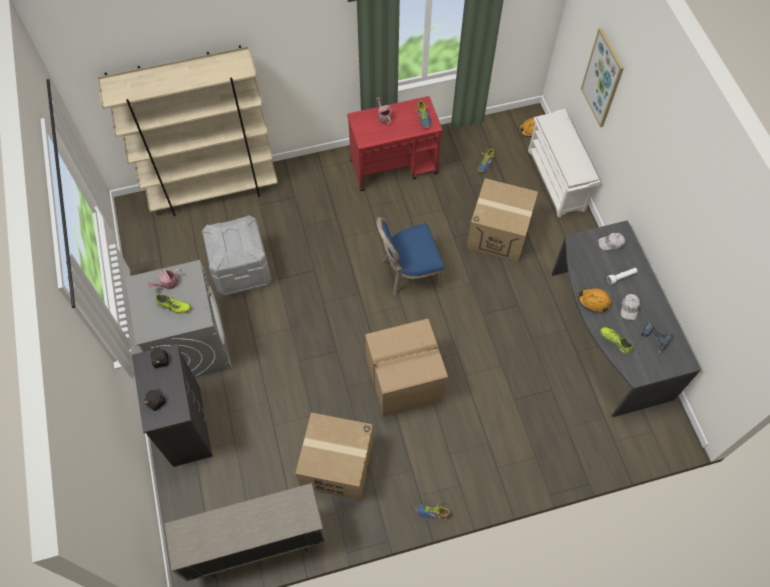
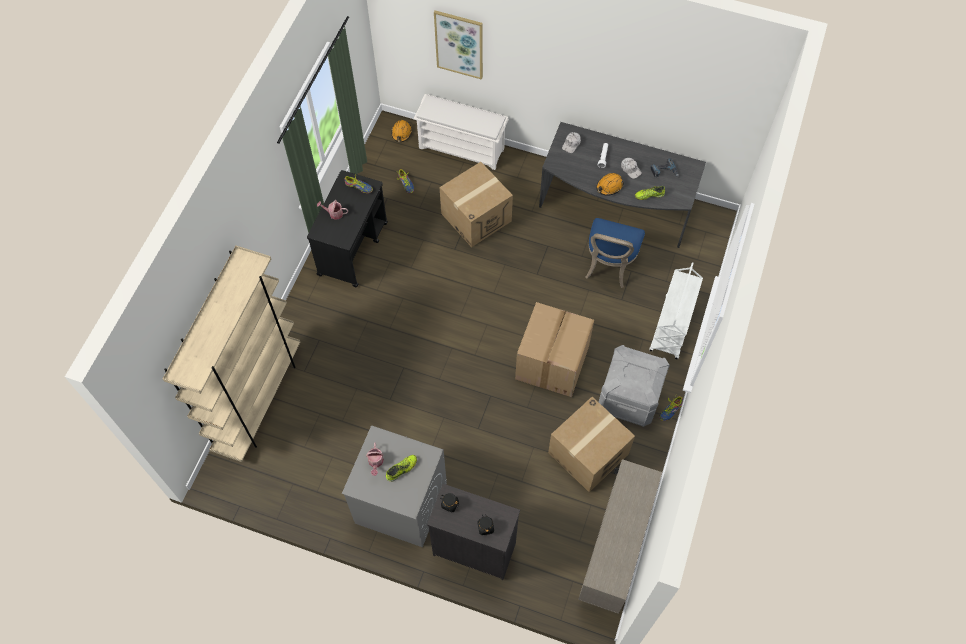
camera: 55 degrees left, 0 degrees up
(241, 270) = (357, 423): grey storage box -> grey storage box (628, 398)
(394, 166) = (353, 248): red cart -> black cart
(408, 272) = (461, 301): blue chair -> blue chair (609, 265)
(520, 462) = (671, 328): none -> white cart

